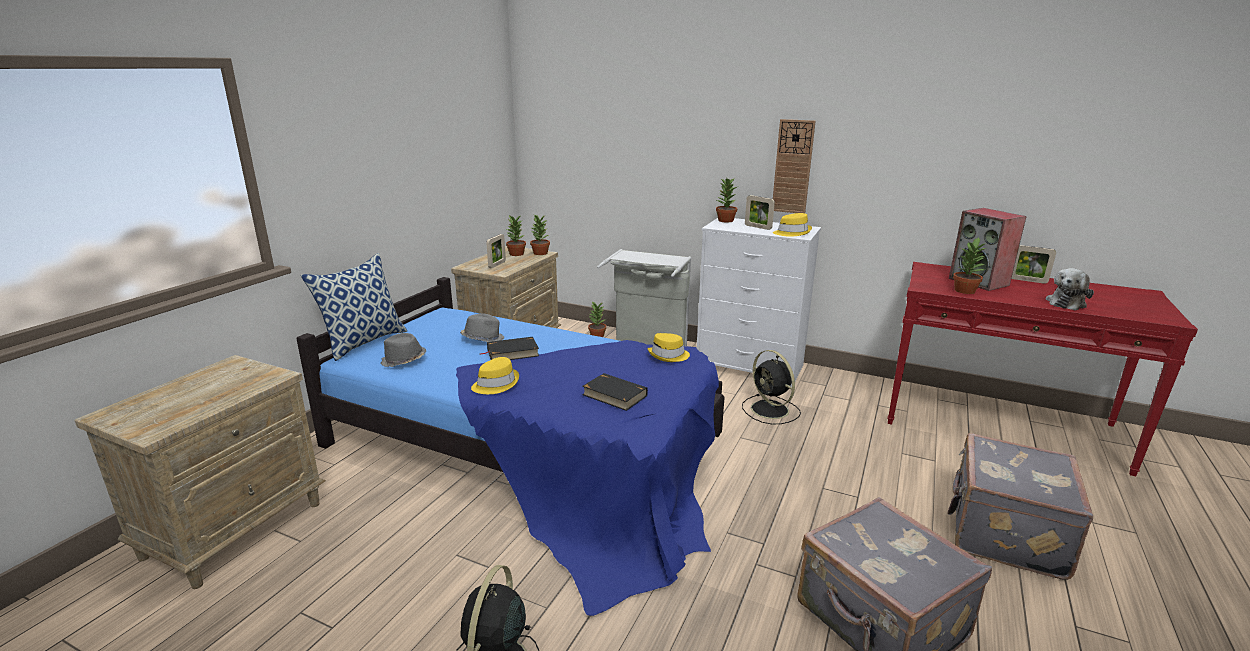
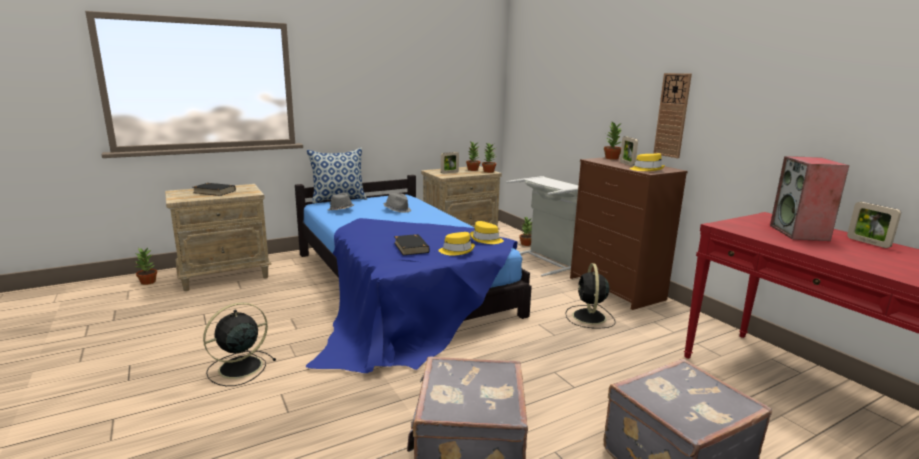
camera: 35 degrees right, 5 degrees down
(495, 384) = (361, 228): yellow hat -> yellow hat (457, 250)
(512, 352) = (399, 218): black book -> black book (214, 192)
(750, 366) = (617, 289): white dresser -> brown dresser
(965, 291) = (763, 234): potted plant -> potted plant (148, 282)
(1066, 303) = (868, 262): plush toy -> none

